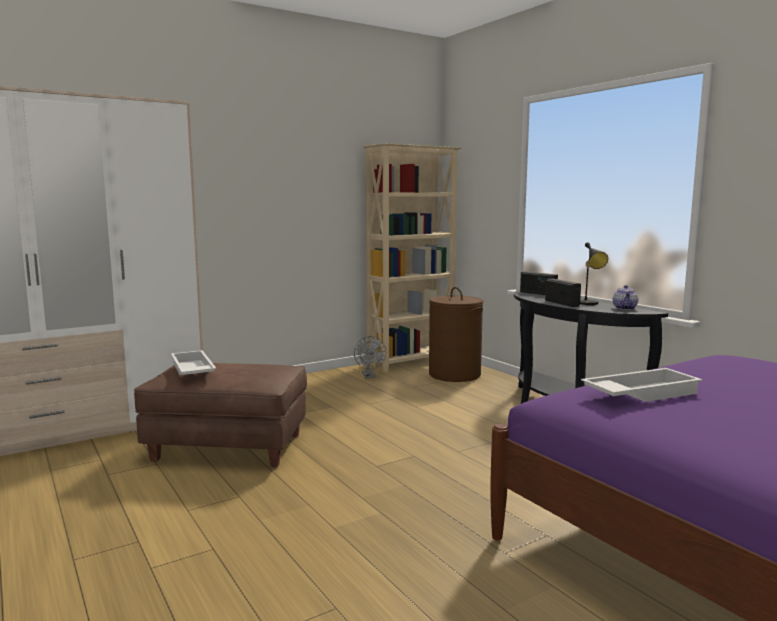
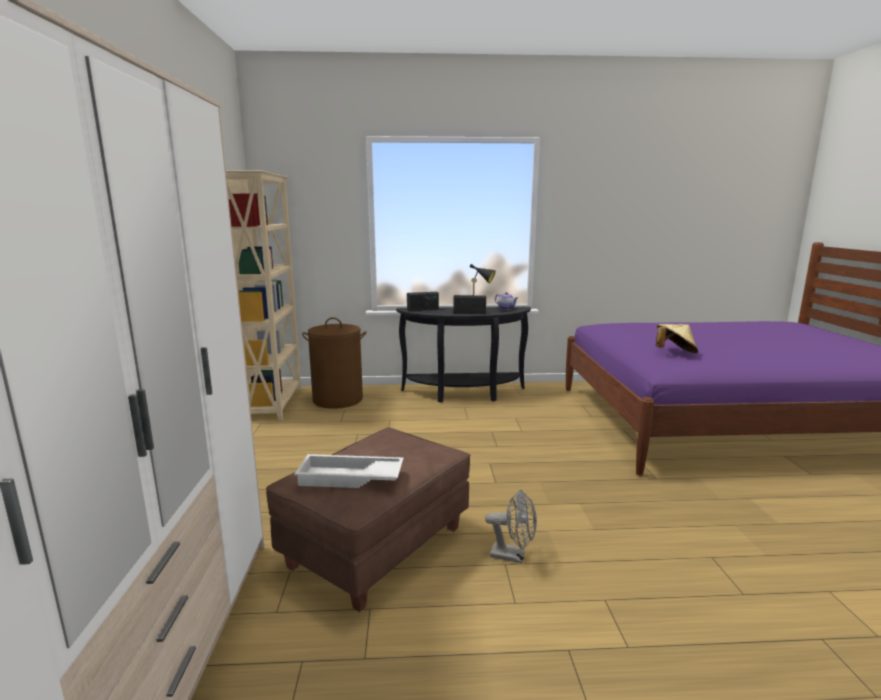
camera: 60 degrees left, 5 degrees up
(370, 376) = (282, 429): grey fan -> grey fan (513, 556)
(640, 393) = (674, 352): white tray -> beige hat

